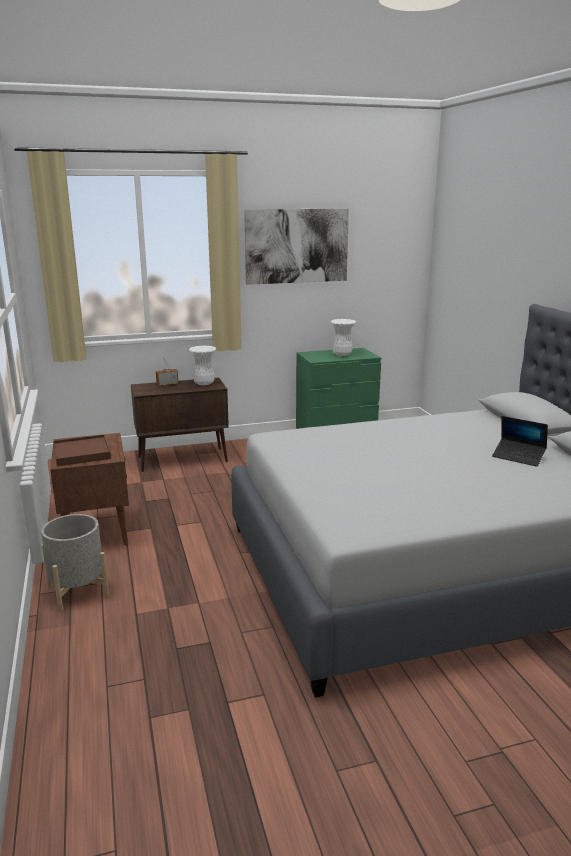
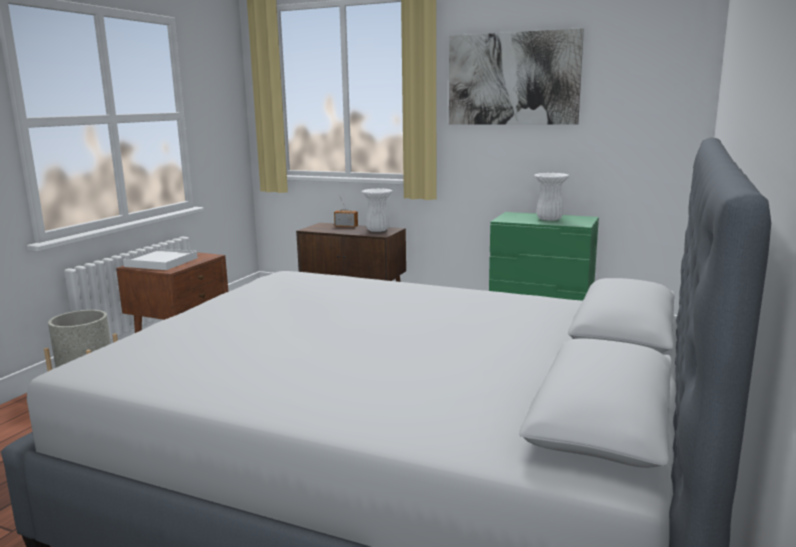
camera: 40 degrees right, 5 degrees down
(81, 453) = (161, 262): brown tray -> white tray
(518, 457) = (483, 360): laptop -> none

